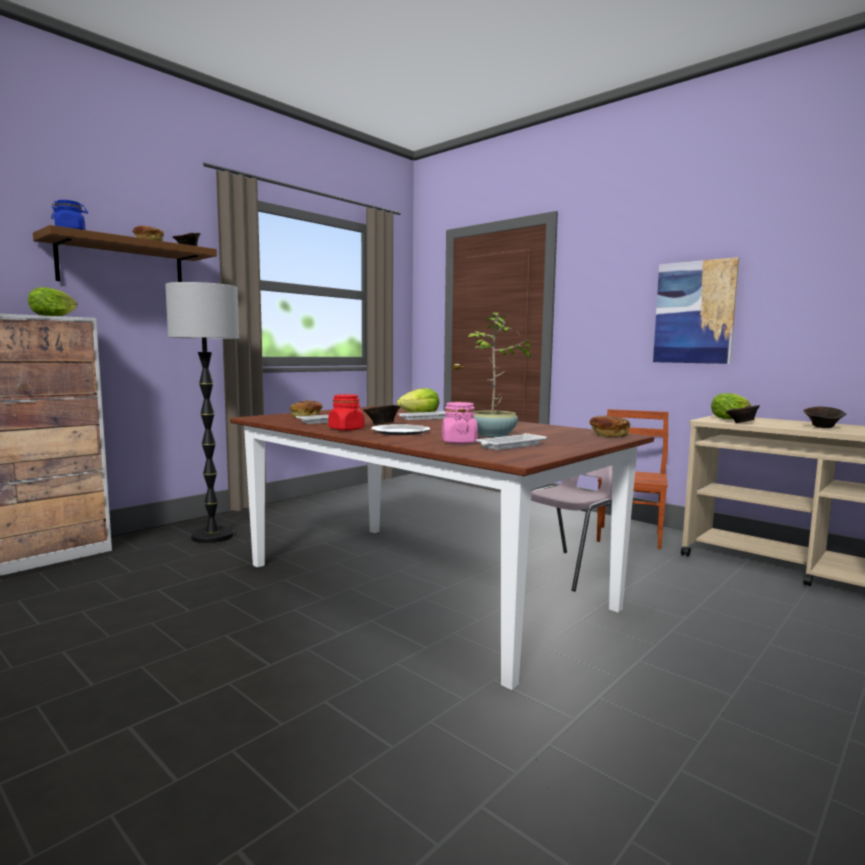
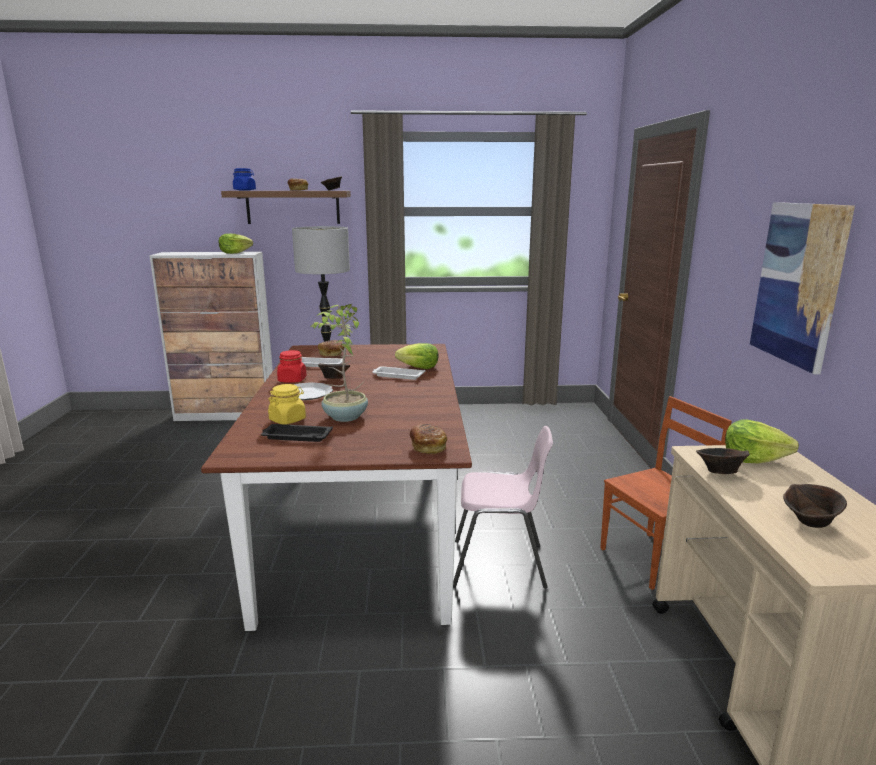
camera: 45 degrees right, 10 degrees up
(459, 442) = (287, 420): pink jar -> yellow jar
(510, 446) = (296, 436): white tray -> black tray

